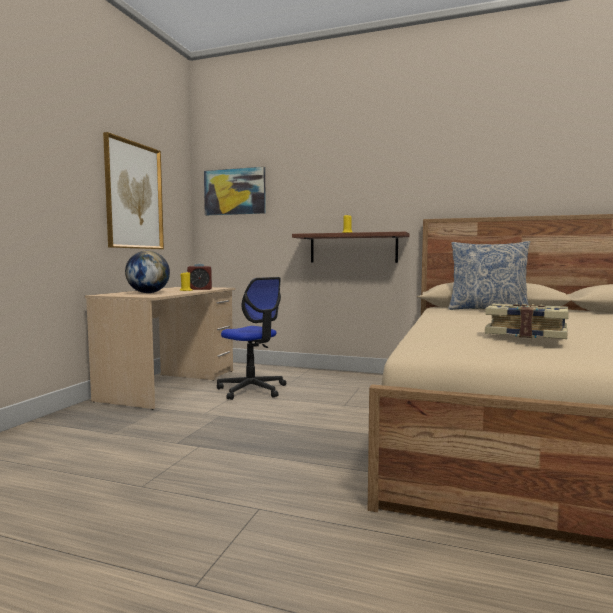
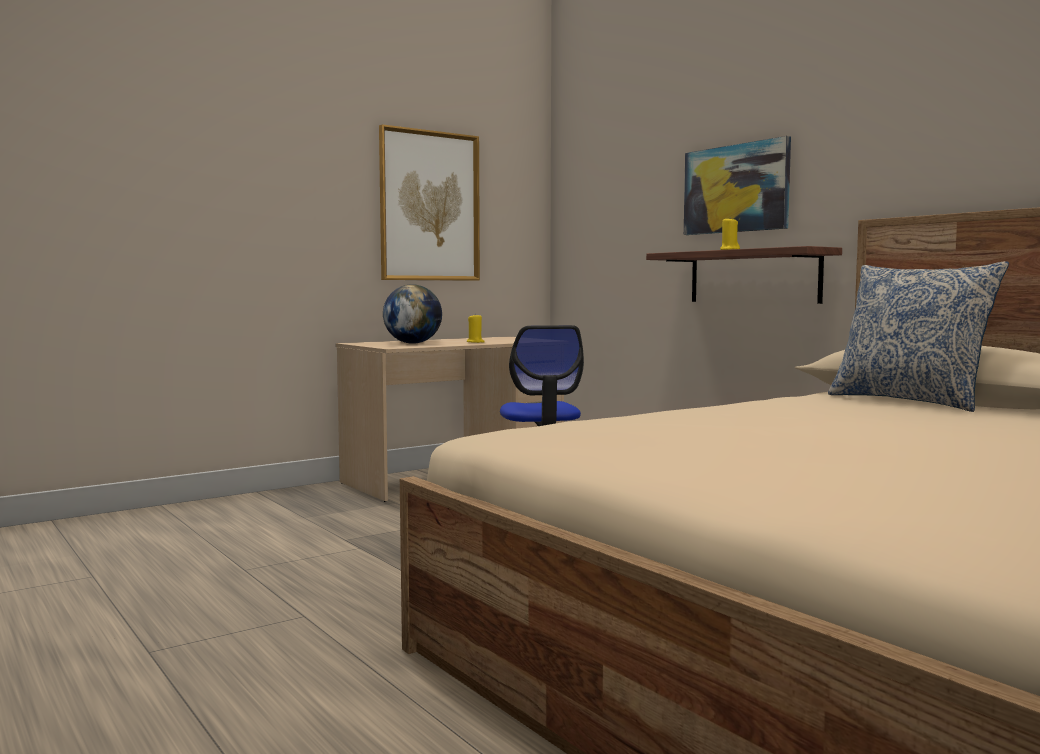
camera: 35 degrees right, 0 degrees up
(200, 289) = (503, 341): alarm clock -> none
(235, 192) = (597, 186): picture -> picture (736, 189)
(526, 334) = (664, 430): book -> none

